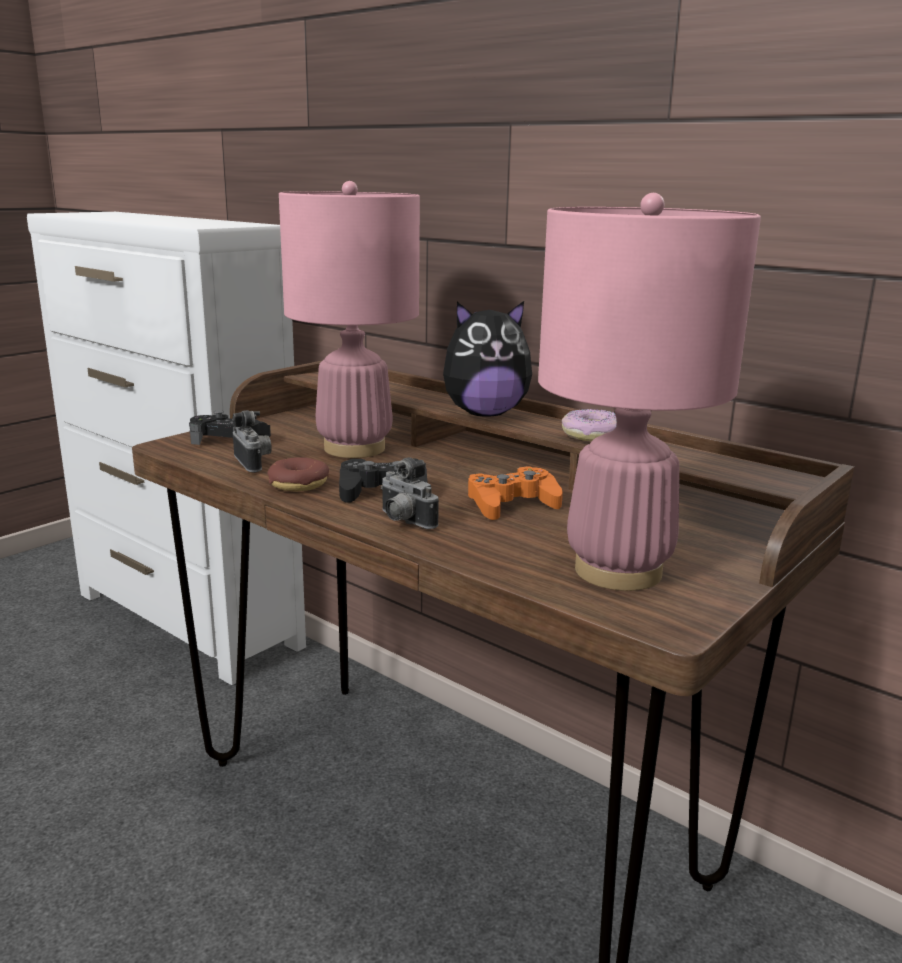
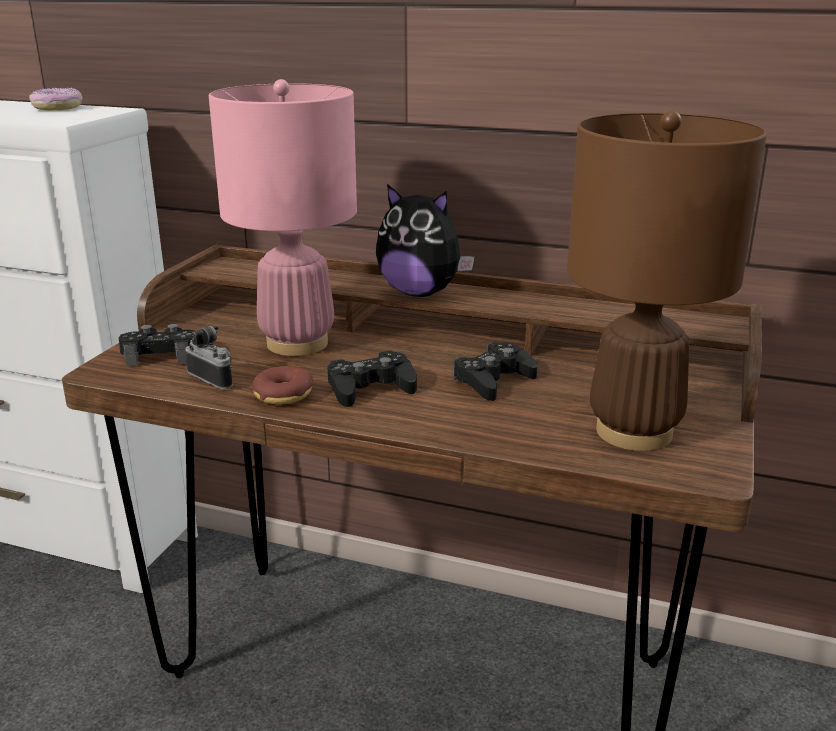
camera: 20 degrees left, 5 degrees up
(403, 522) = (419, 418): camera -> none
(484, 414) = (420, 293): plush toy -> plush toy turned 60 degrees clockwise
(511, 504) = (493, 380): orange game controller -> black game controller
(591, 435) = (534, 302): donut -> donut (58, 107)
(617, 570) = (633, 432): pink table lamp -> brown table lamp

